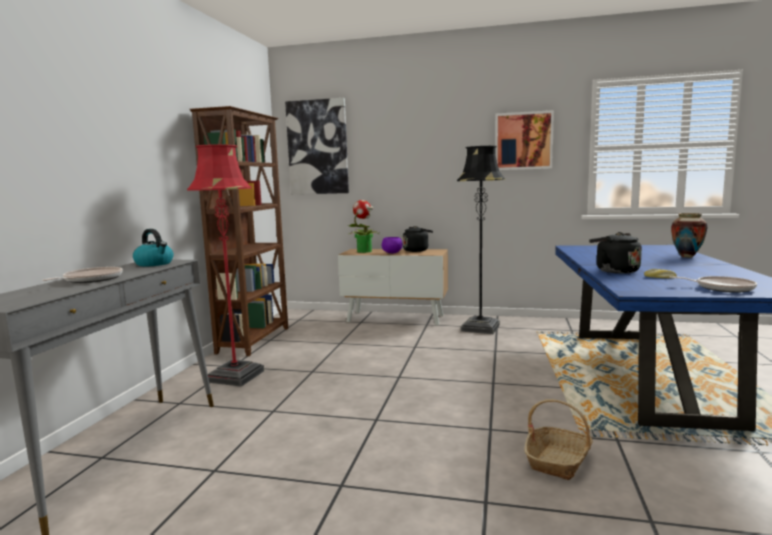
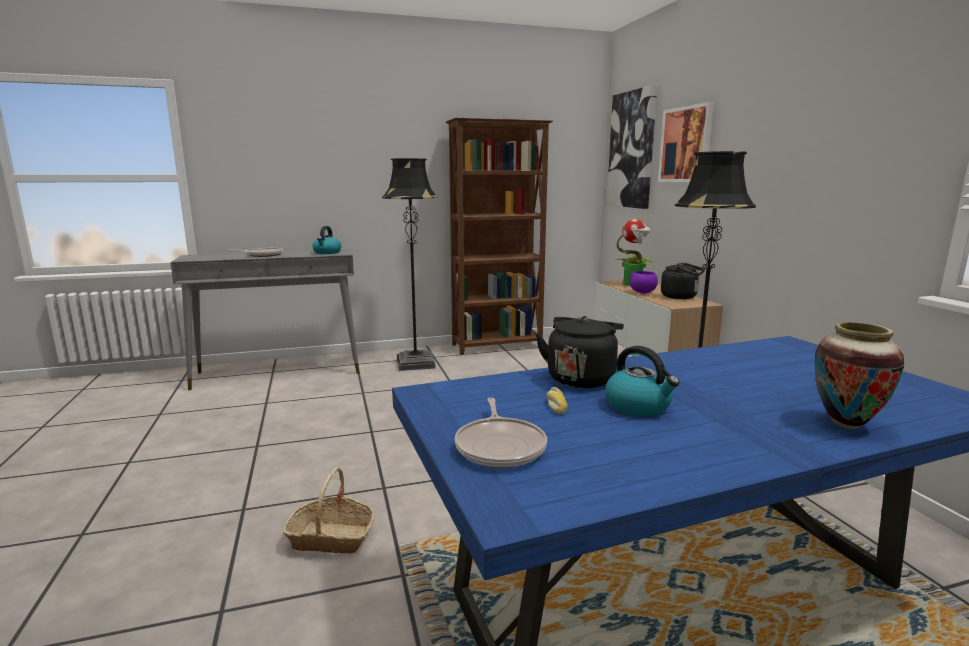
camera: 60 degrees right, 5 degrees up
(235, 376) = (415, 363): red floor lamp -> black floor lamp
(523, 141) = (847, 138): picture -> picture (686, 145)
(662, 269) = (639, 406): none -> kettle

